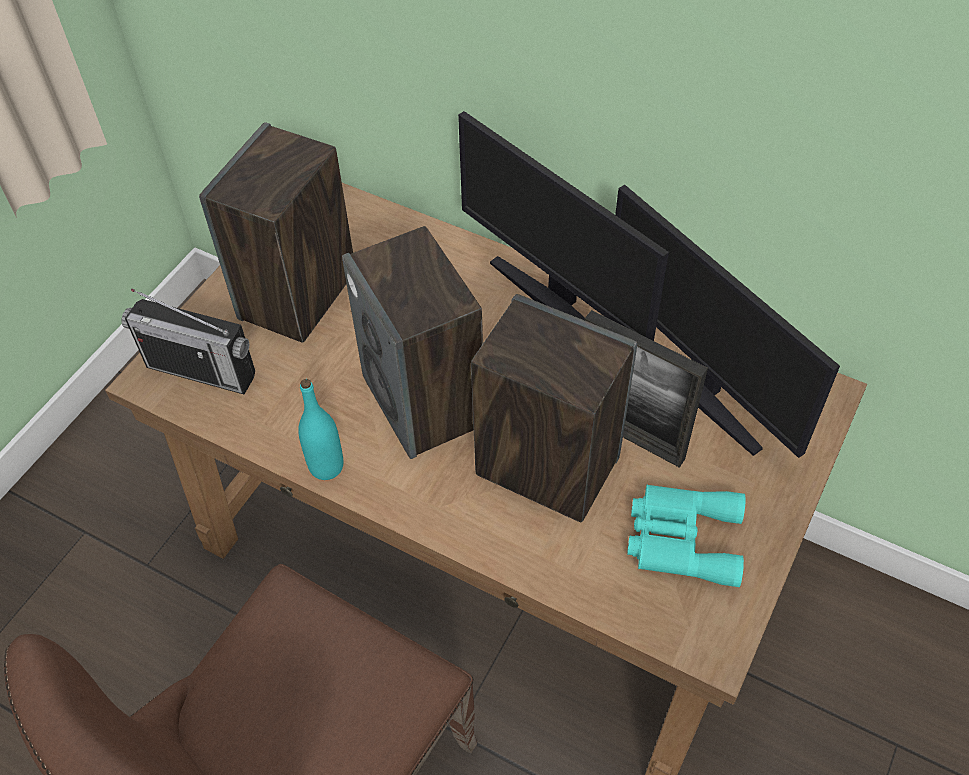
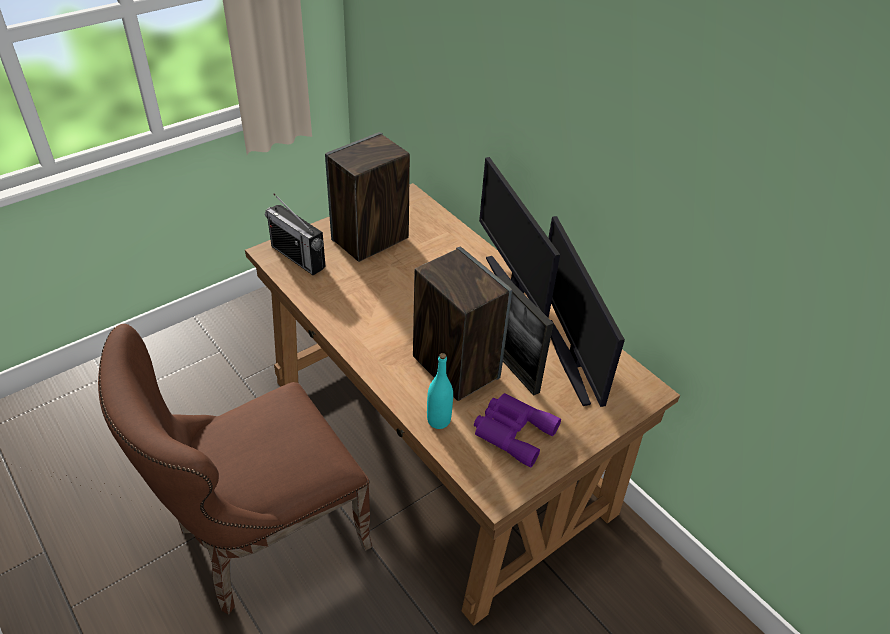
camera: 20 degrees right, 10 degrees down
(326, 466) = (334, 323): turquoise bottle -> turquoise bottle (438, 420)
(424, 402) = (406, 312): speaker -> none
(681, 538) = (512, 431): turquoise binoculars -> purple binoculars

